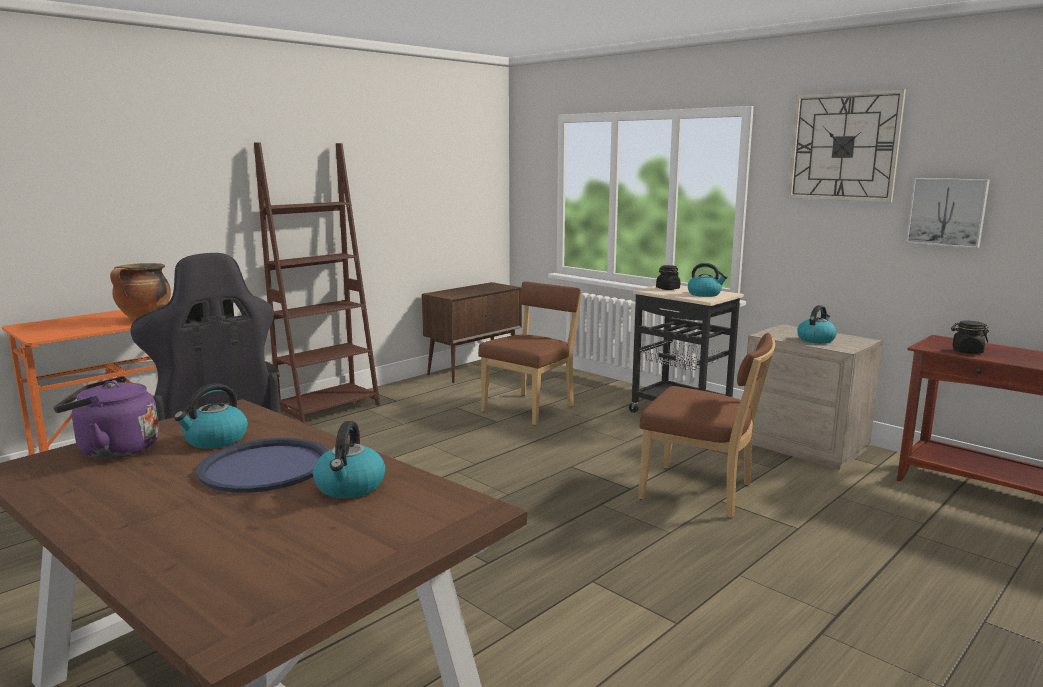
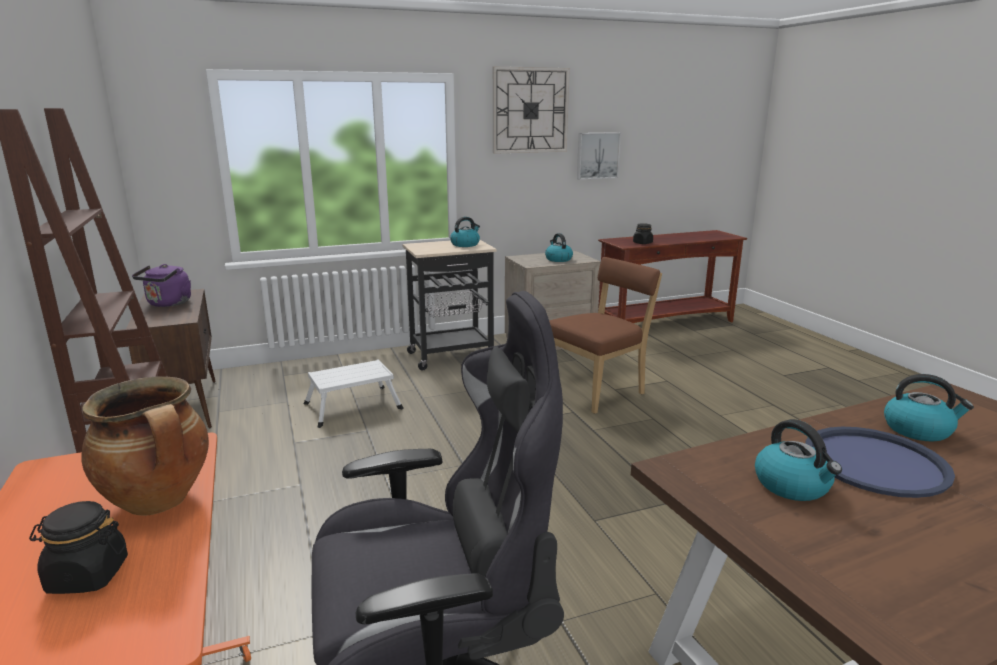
camera: 65 degrees left, 5 degrees up
(113, 450) = (830, 557): purple kettle -> purple kettle (168, 304)
(531, 408) = (353, 406): brown chair -> white step ladder
(667, 289) = (427, 247): black jar -> black jar (87, 576)

